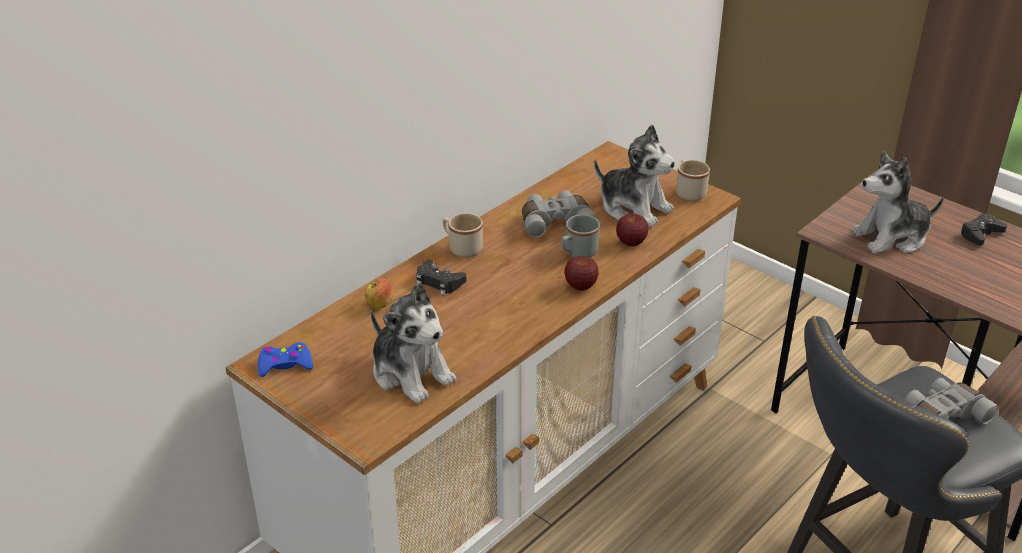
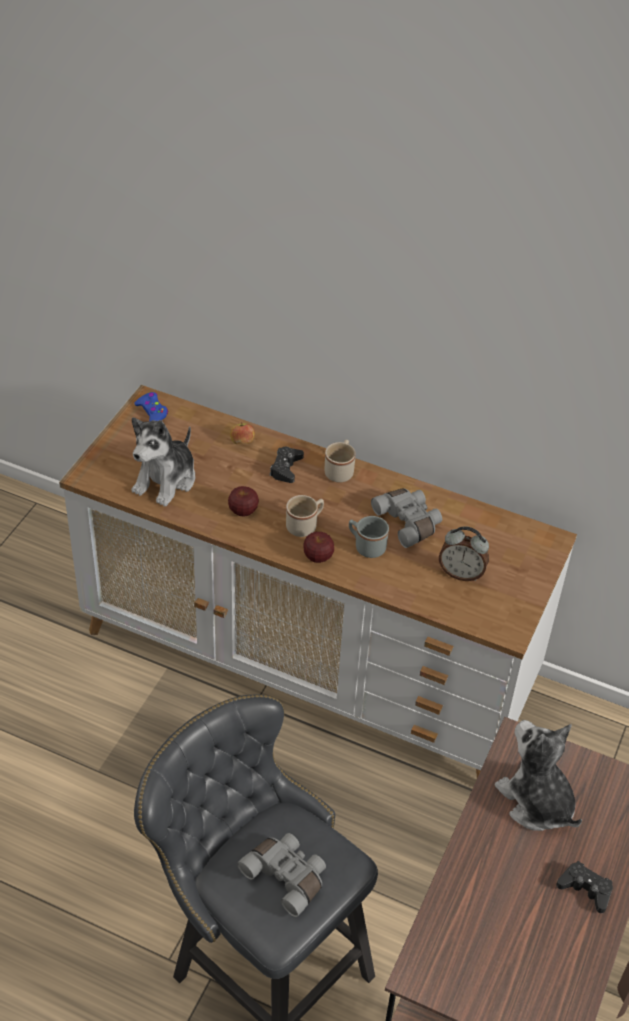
camera: 70 degrees right, 10 degrees up
(631, 242) = (401, 580): apple -> apple (243, 511)
(634, 207) = (461, 573): plush toy -> alarm clock
(689, 192) = (512, 611): beige mug -> beige mug (305, 525)

